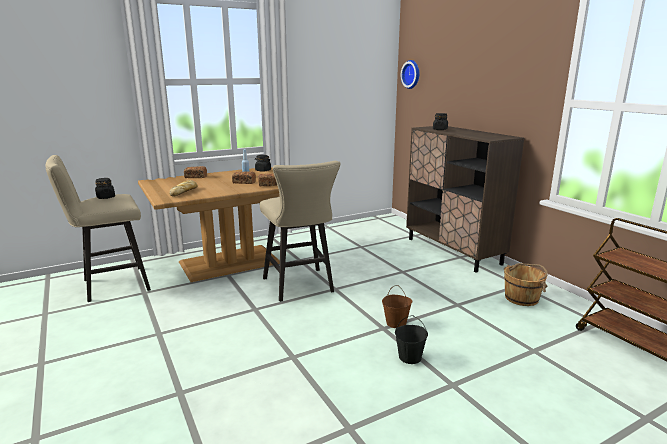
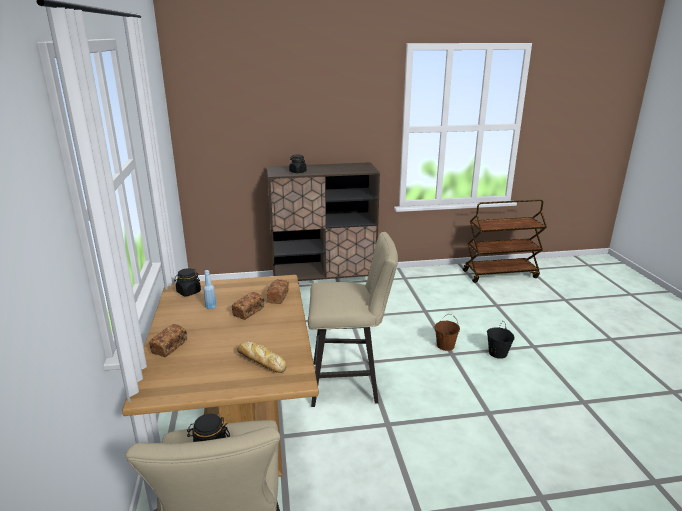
camera: 70 degrees left, 5 degrees up
(412, 74) = (201, 114): wall clock -> none
(522, 298) = (425, 284): brown bucket -> none

